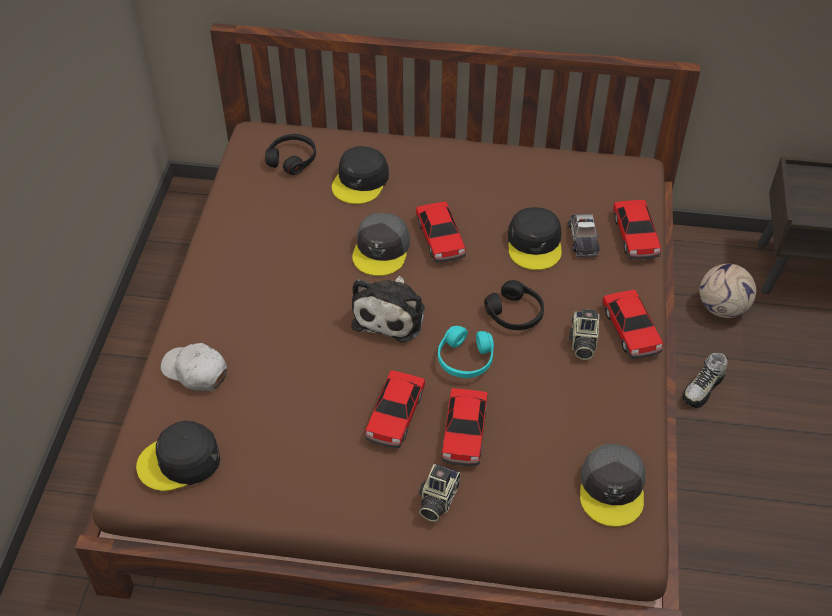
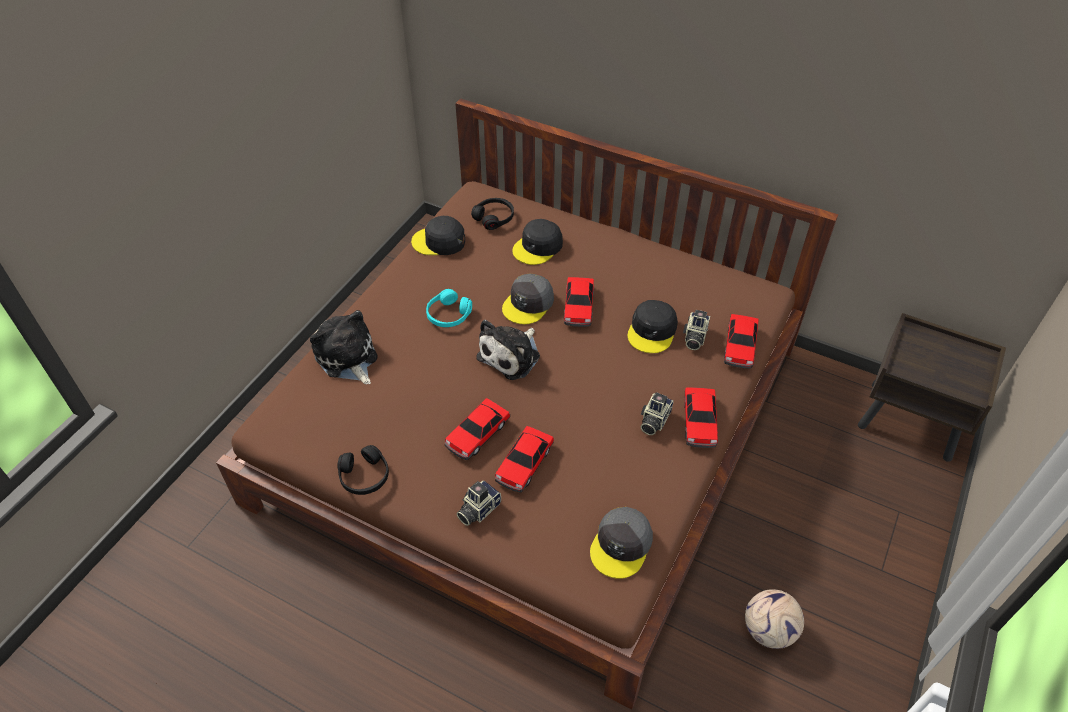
camera: 20 degrees right, 0 degrees up
(180, 461) = (304, 421): black cap -> black cap (439, 241)
(195, 372) = (347, 358): white cap -> plush toy
(465, 359) = (552, 406): turquoise headphones -> turquoise headphones (448, 315)
(515, 313) = (609, 381): black headphones -> black headphones (364, 476)
(583, 239) = (694, 337): toy car -> camera
(702, 389) = (769, 491): shoe -> none
(722, 308) = (817, 429): football -> football (769, 630)

